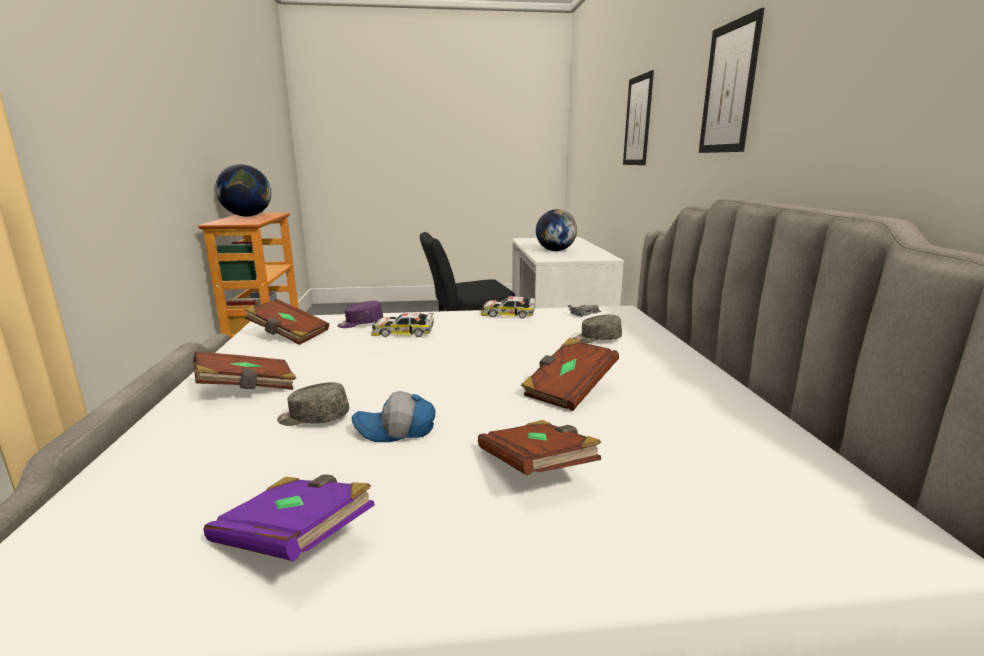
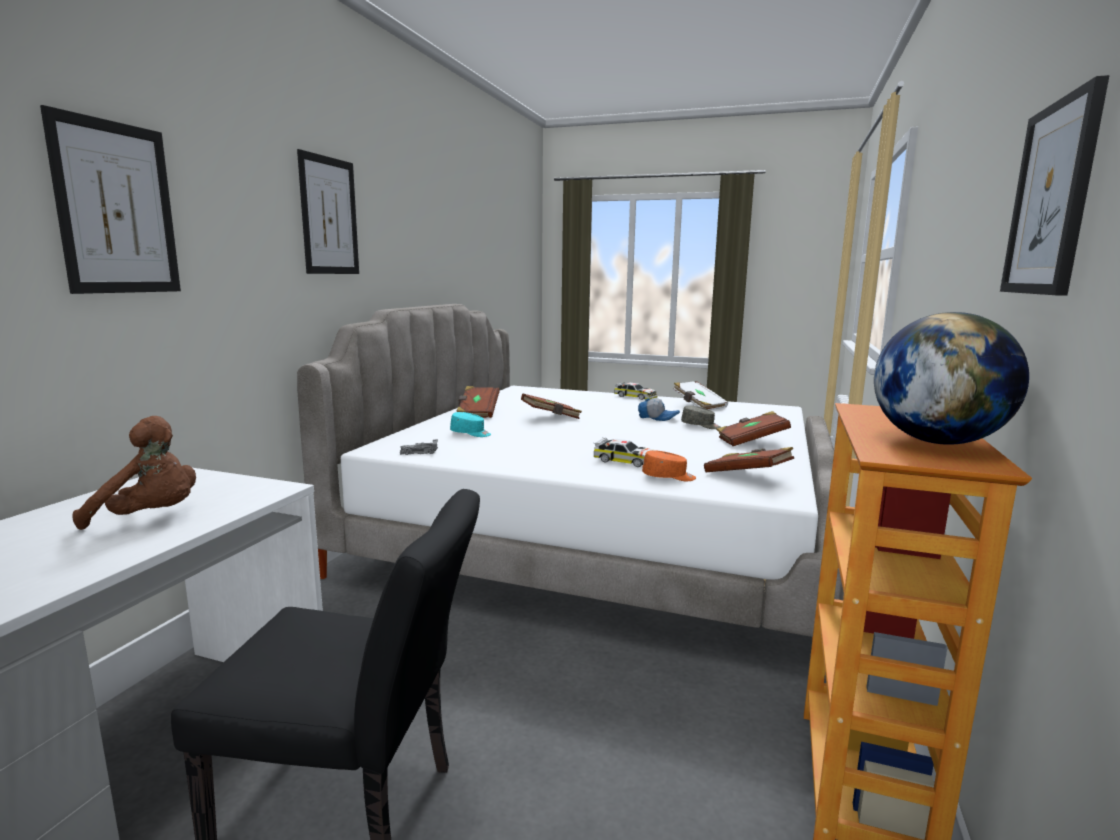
camera: 155 degrees left, 5 degrees down
(208, 121) = (1051, 199): none -> picture
(295, 539) = (698, 406): purple book -> white book
(360, 324) = (668, 477): purple cap -> orange cap
(508, 314) = (496, 463): toy car -> toy car (635, 397)
(536, 467) = (605, 405): brown book -> brown book (477, 413)
(555, 250) = (150, 518): globe -> brown plush toy
(596, 339) = (471, 433): grey cap -> turquoise cap

